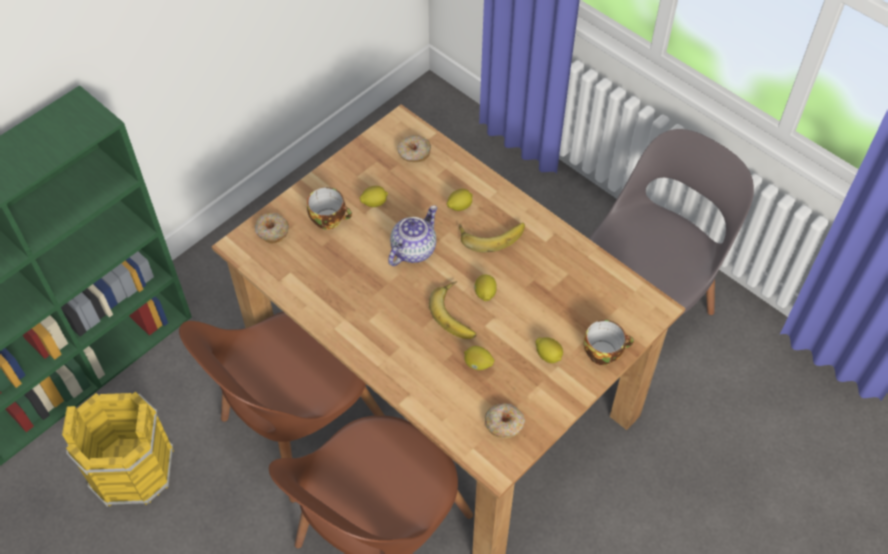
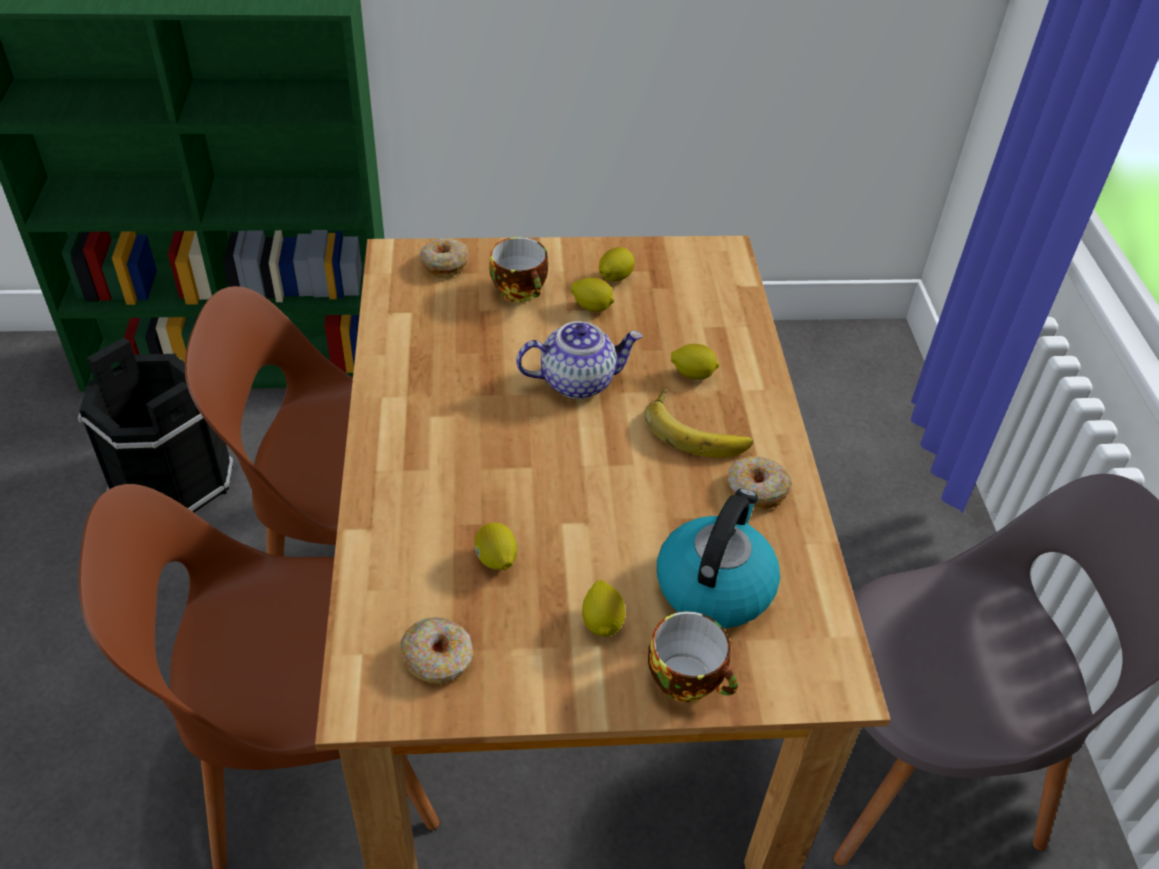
camera: 40 degrees right, 10 degrees down
(132, 469) = (172, 481): yellow bucket -> black bucket
(414, 153) = (703, 289): donut -> donut (756, 489)
(457, 313) = (544, 484): banana -> none
(485, 294) = (607, 488): lemon -> lemon (614, 278)
(573, 304) = (714, 585): none -> kettle

